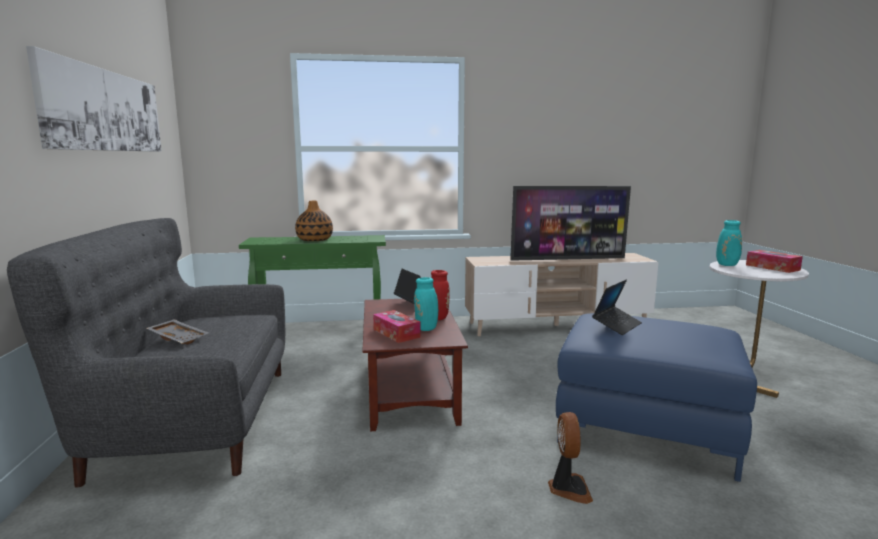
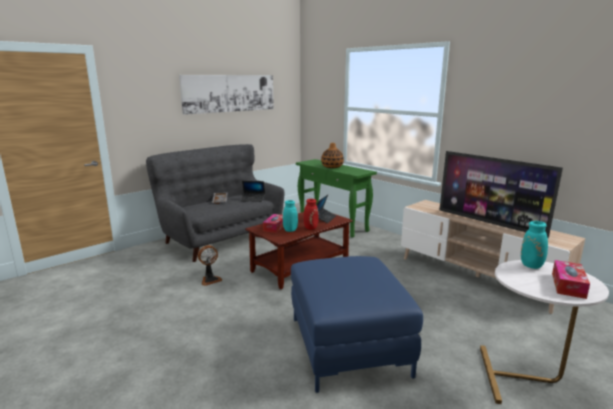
camera: 55 degrees right, 5 degrees up
(568, 488) = (249, 333): fan -> fan (210, 280)
(617, 325) = (343, 265): laptop -> laptop (253, 199)

